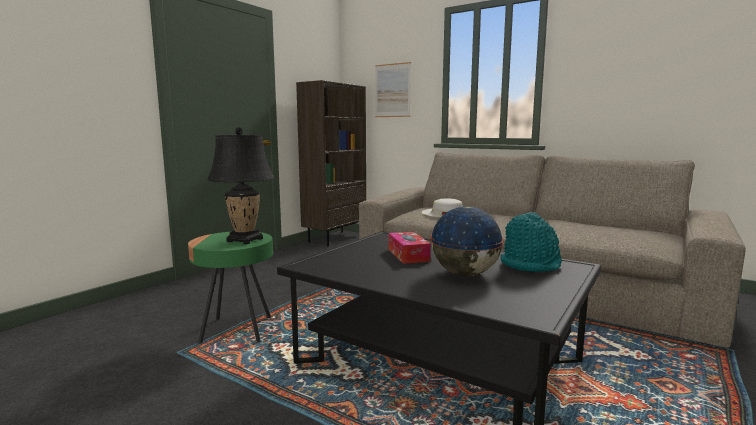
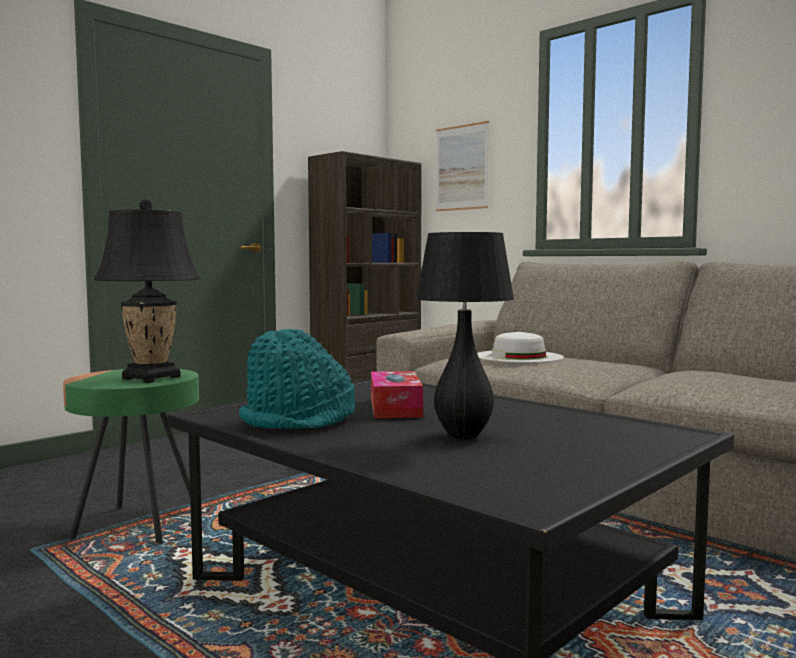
camera: 10 degrees right, 5 degrees down
(464, 274) = (463, 436): globe -> black table lamp
(531, 264) = (597, 428): turquoise hat -> turquoise hat (299, 420)

